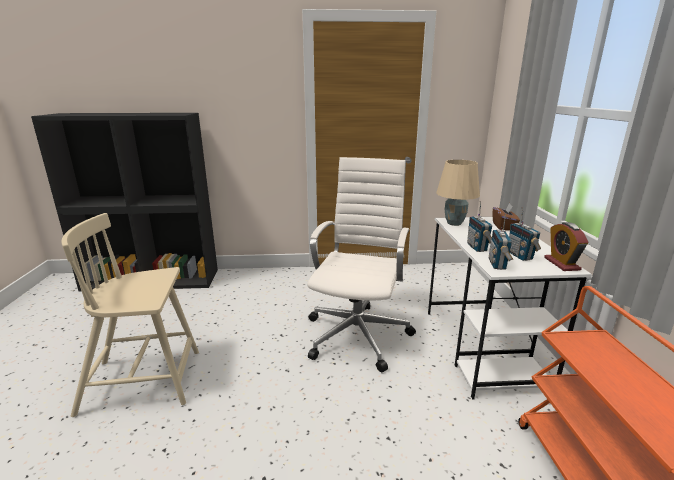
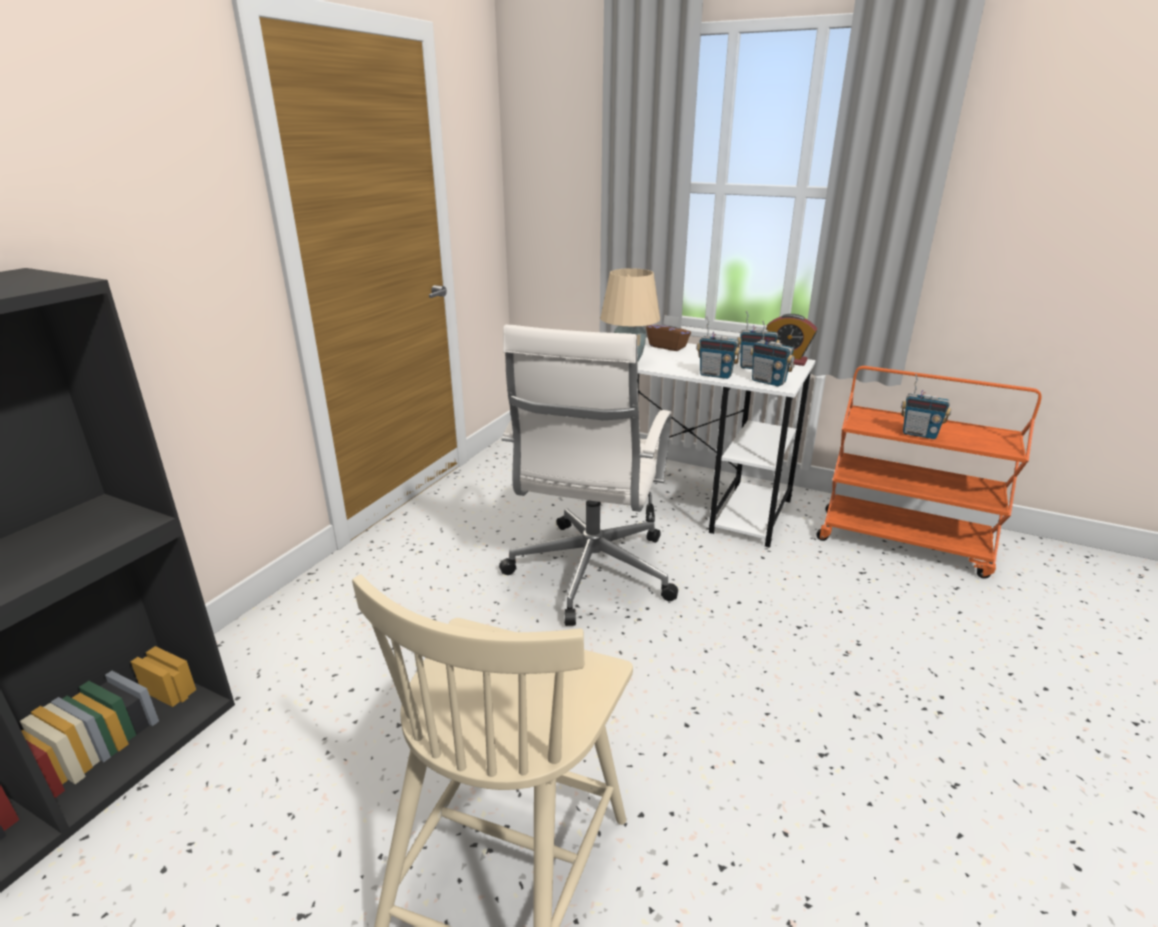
camera: 60 degrees left, 5 degrees up
(358, 333) = (590, 574): white office chair -> white office chair turned 120 degrees counterclockwise
(601, 375) = (919, 434): none -> radio

